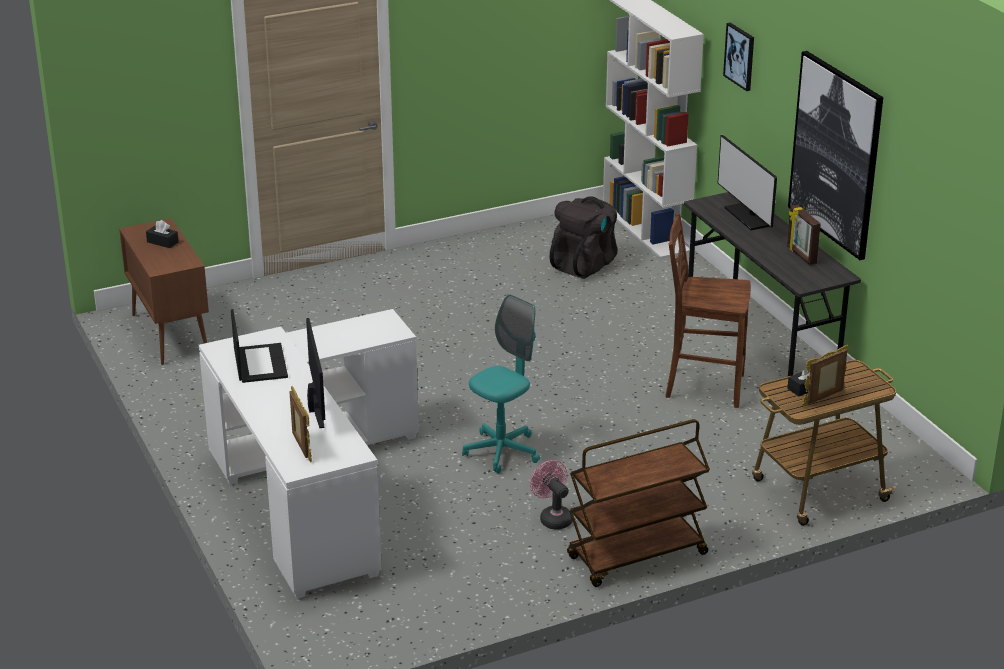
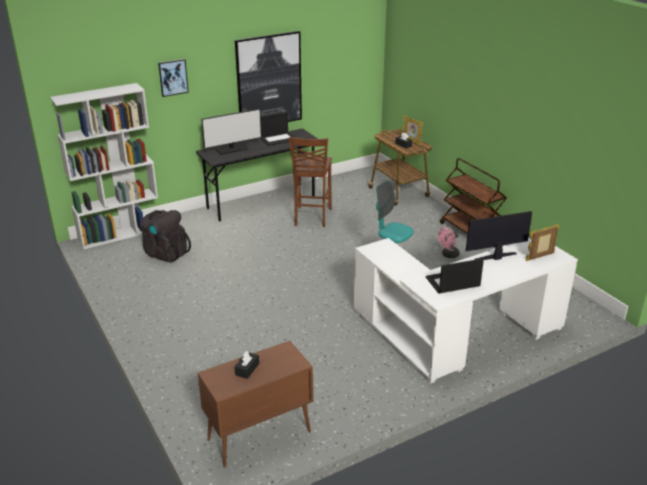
camera: 95 degrees left, 0 degrees up
(800, 255) = (278, 139): picture frame -> laptop

